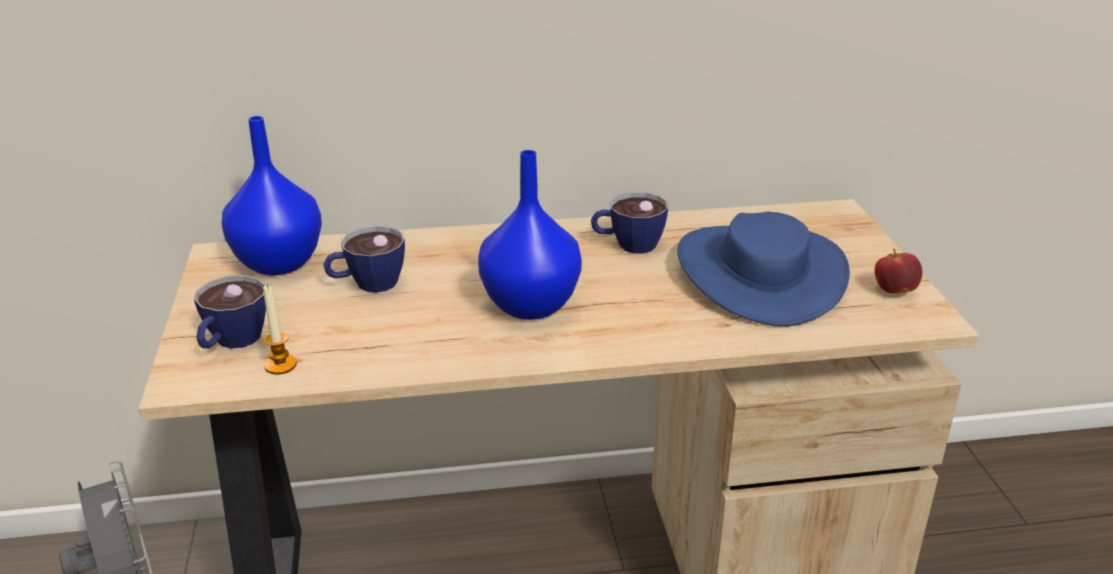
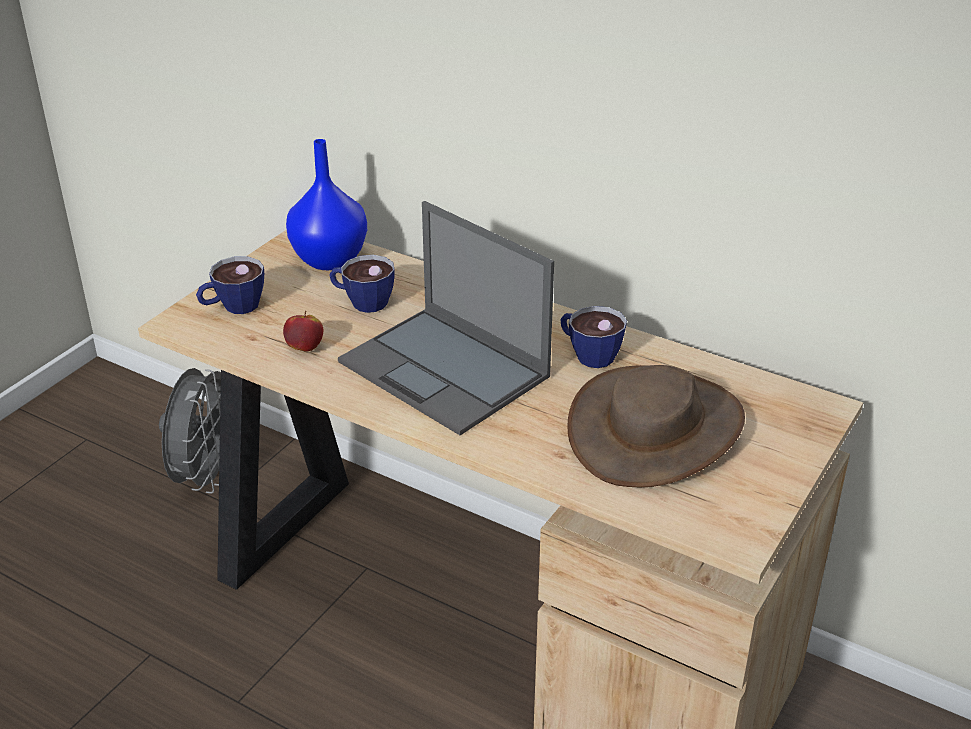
camera: 40 degrees right, 5 degrees up
(280, 365) = (239, 337): candle -> none
(532, 305) = (446, 370): blue vase -> laptop
(760, 274) = (656, 429): blue hat -> brown hat
(894, 291) = (748, 501): apple -> apple (304, 348)

